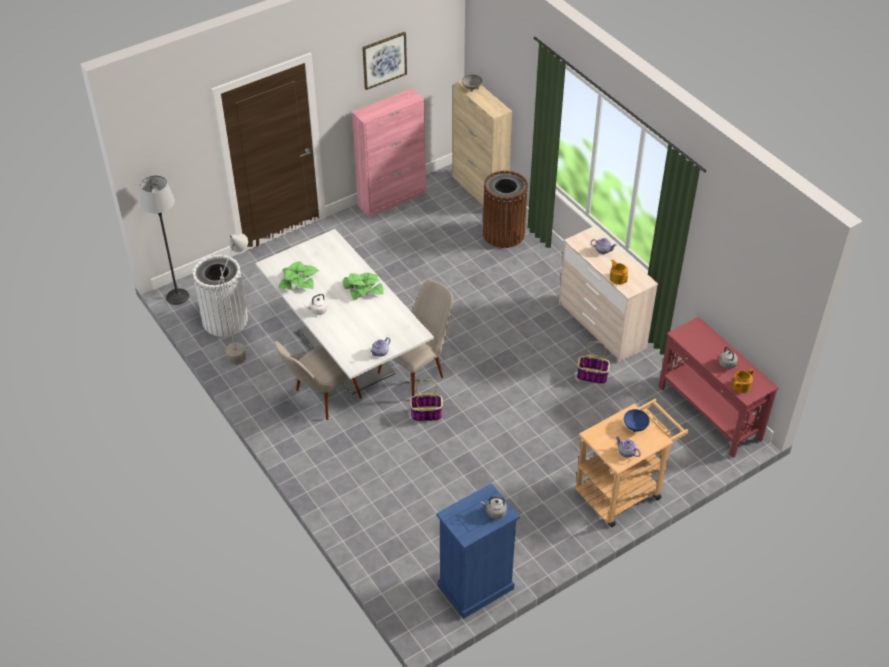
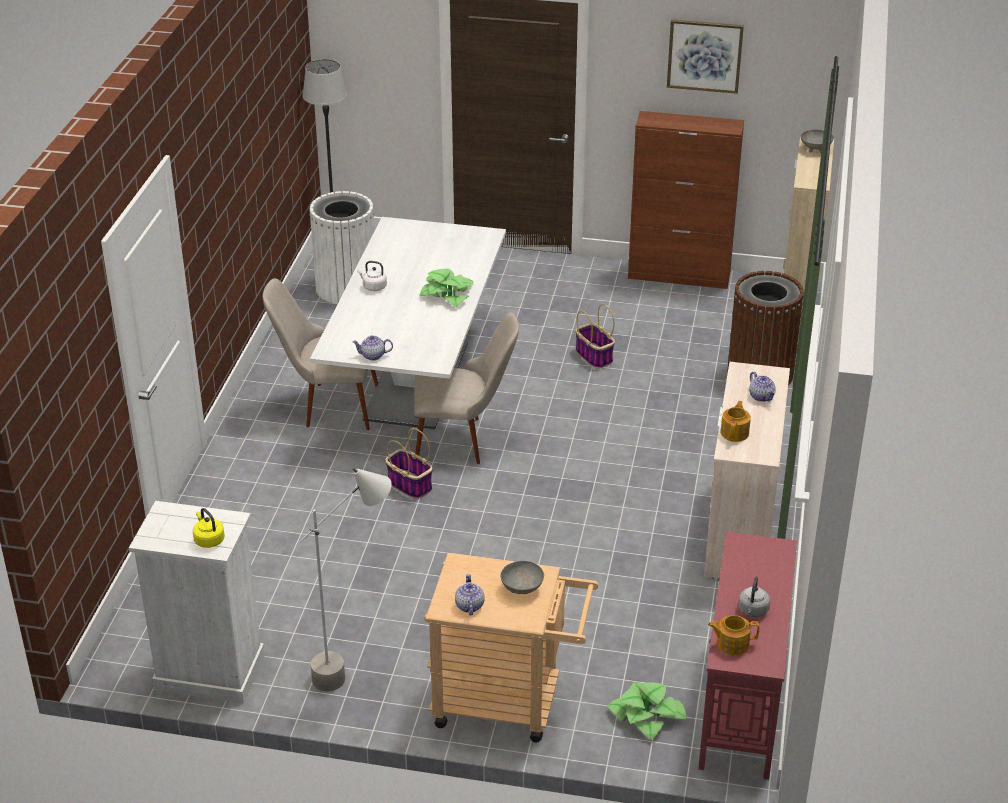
camera: 45 degrees right, 10 degrees down
(244, 347) = (328, 320): grey floor lamp -> grey floor lamp (355, 671)
(299, 281) = (396, 253): potted plant -> potted plant (647, 715)
(392, 199) = (679, 275): pink cabinet -> brown cabinet
(475, 587) = (209, 672): blue dresser -> white dresser
(495, 512) = (208, 540): grey kettle -> yellow kettle
(592, 376) = (651, 569): basket -> basket (594, 356)
(635, 427) = (521, 589): blue bowl -> grey bowl

